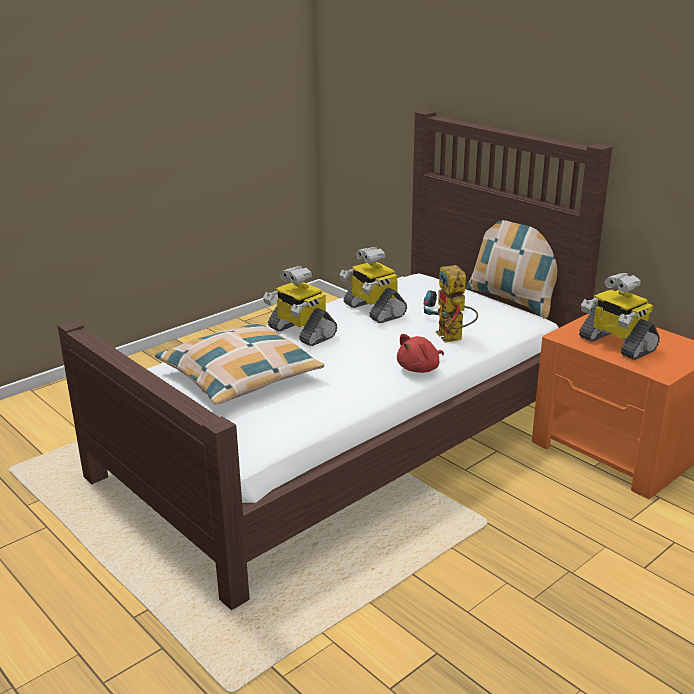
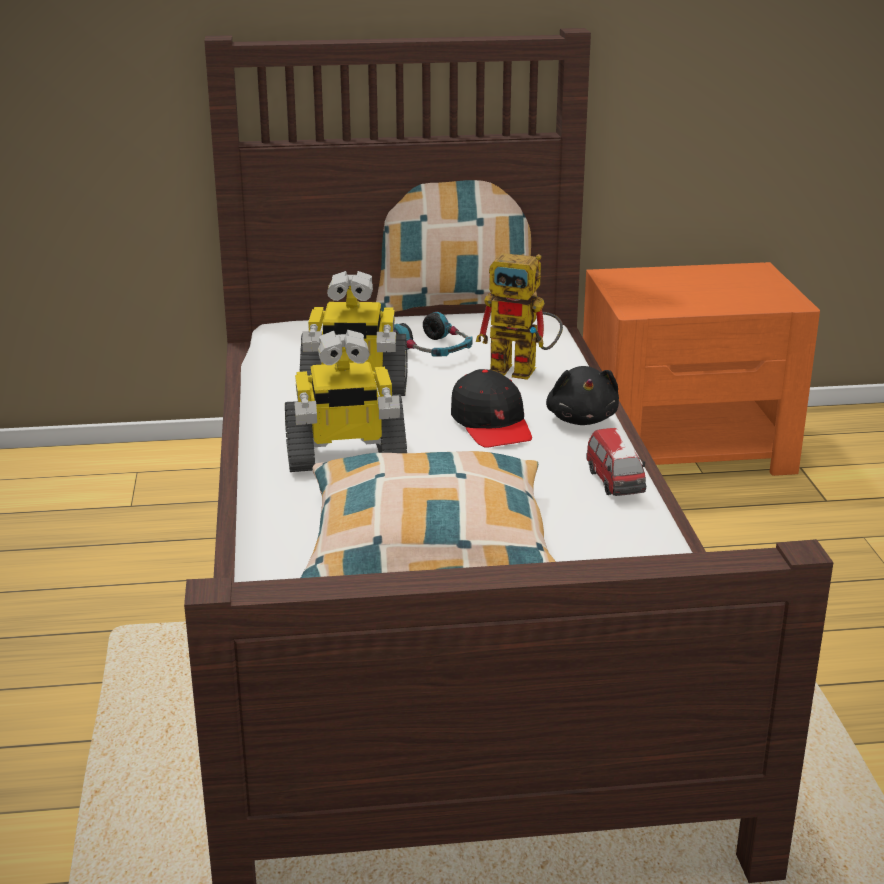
camera: 55 degrees left, 0 degrees up
(358, 397) = (615, 483): none -> toy car
(379, 350) = (492, 424): none -> black cap
(420, 368) = (582, 419): red plush toy -> black plush toy
(616, 344) = (694, 296): toy robot -> none

